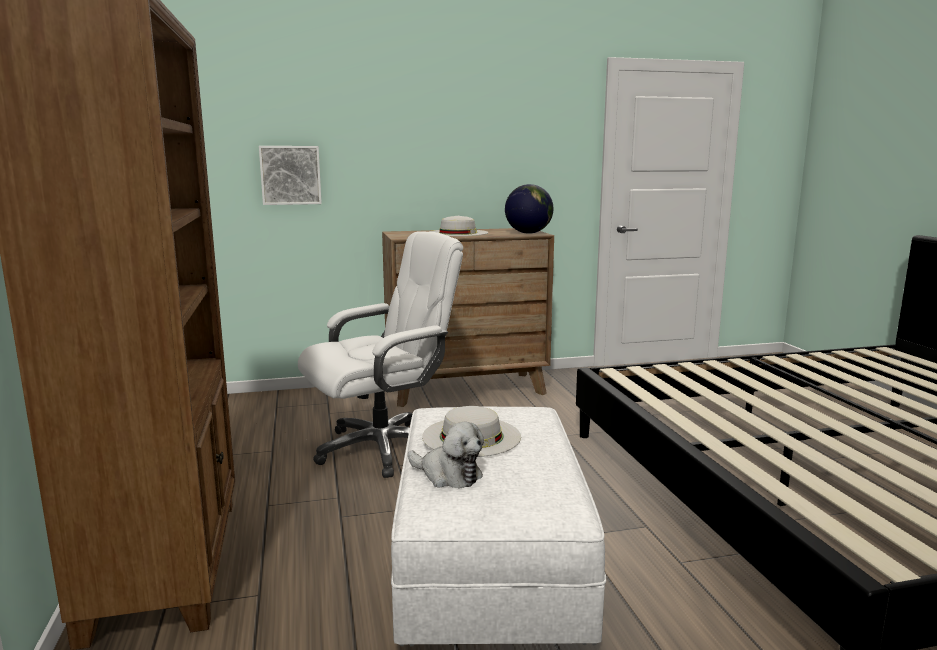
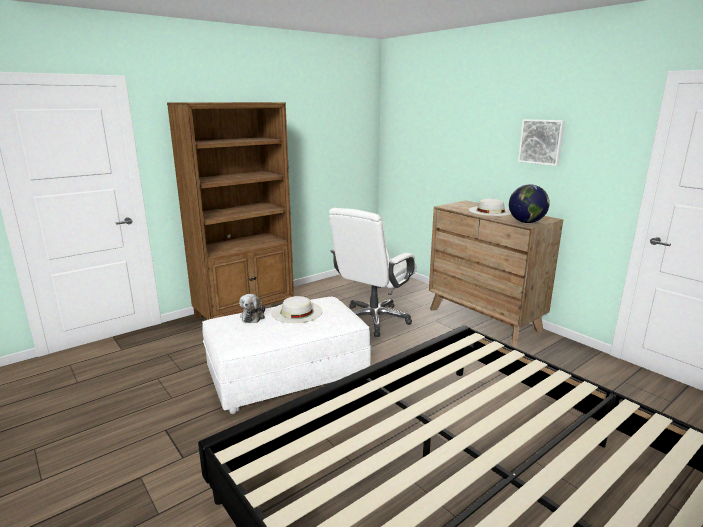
camera: 65 degrees right, 5 degrees up
(290, 175) = (428, 157): picture -> picture (541, 141)
(382, 448) = (373, 320): white office chair -> white office chair turned 90 degrees clockwise

